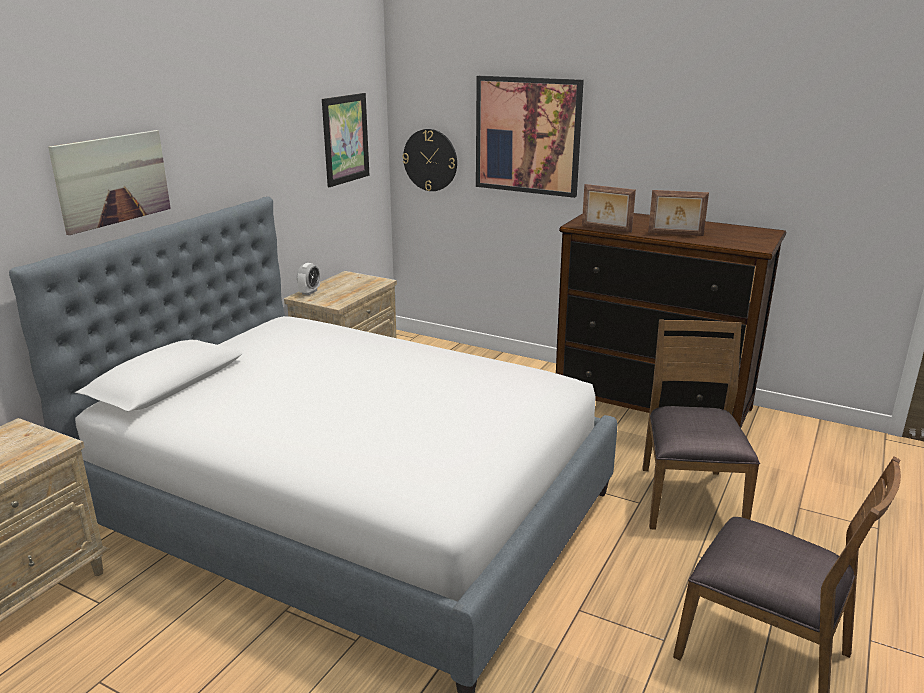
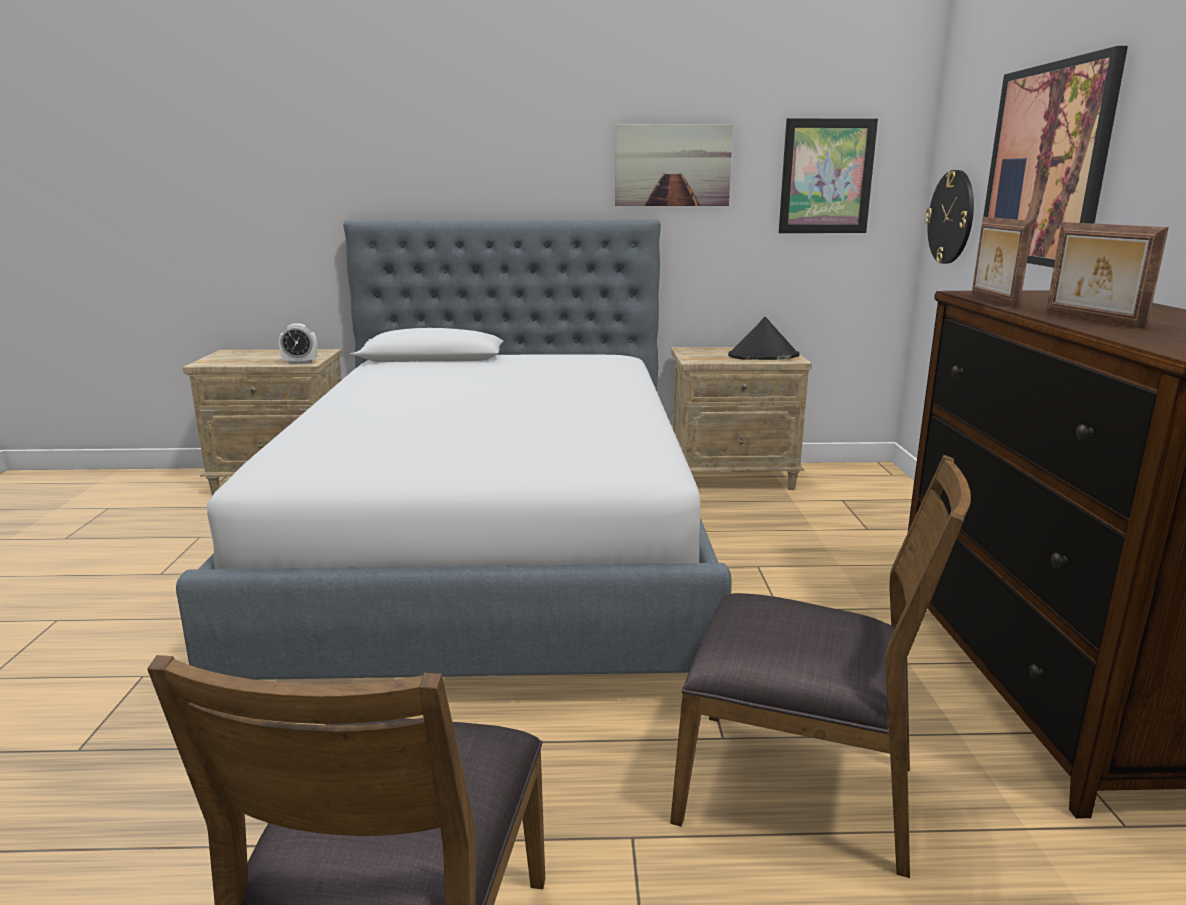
camera: 60 degrees right, 5 degrees down
(113, 180) = (466, 166): picture -> picture (672, 165)
(309, 292) = (703, 349): alarm clock -> alarm clock (300, 362)
(359, 284) = (763, 356): none -> black hat
(688, 498) = (798, 789): brown chair -> brown chair turned 45 degrees clockwise

